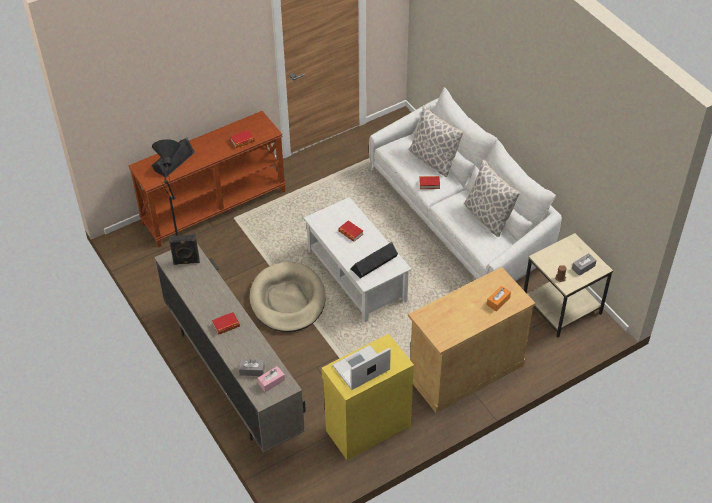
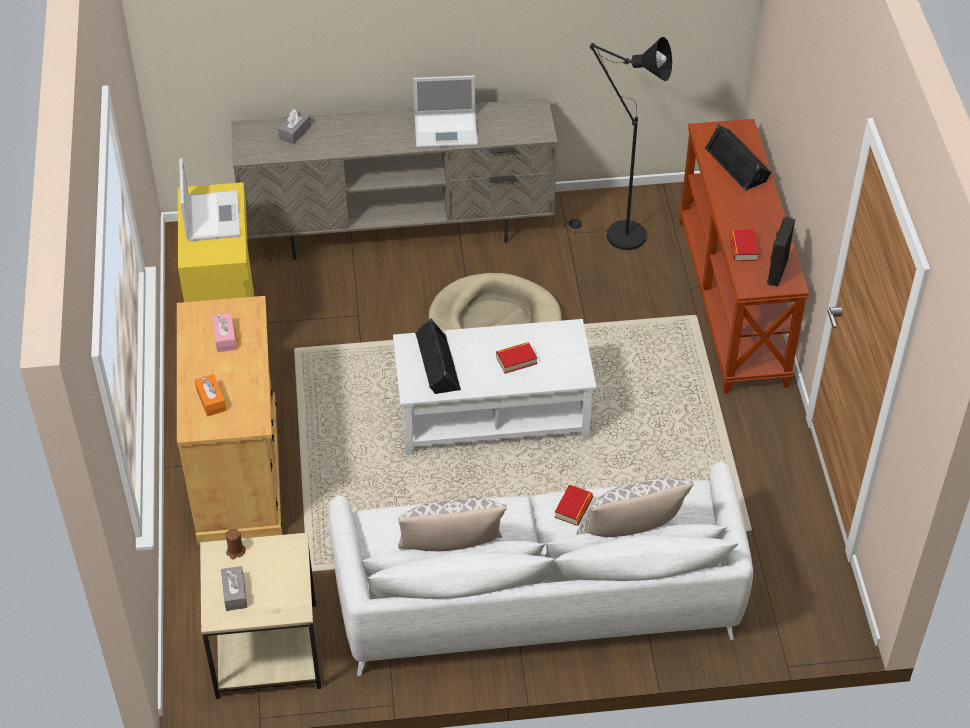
camera: 115 degrees right, 0 degrees up
(186, 262) = (518, 123): black speaker -> black speaker (776, 271)
(210, 293) = (447, 130): none -> laptop
(226, 325) = (383, 130): book -> none
(271, 382) = (265, 143): pink tissue box -> pink tissue box (225, 337)

